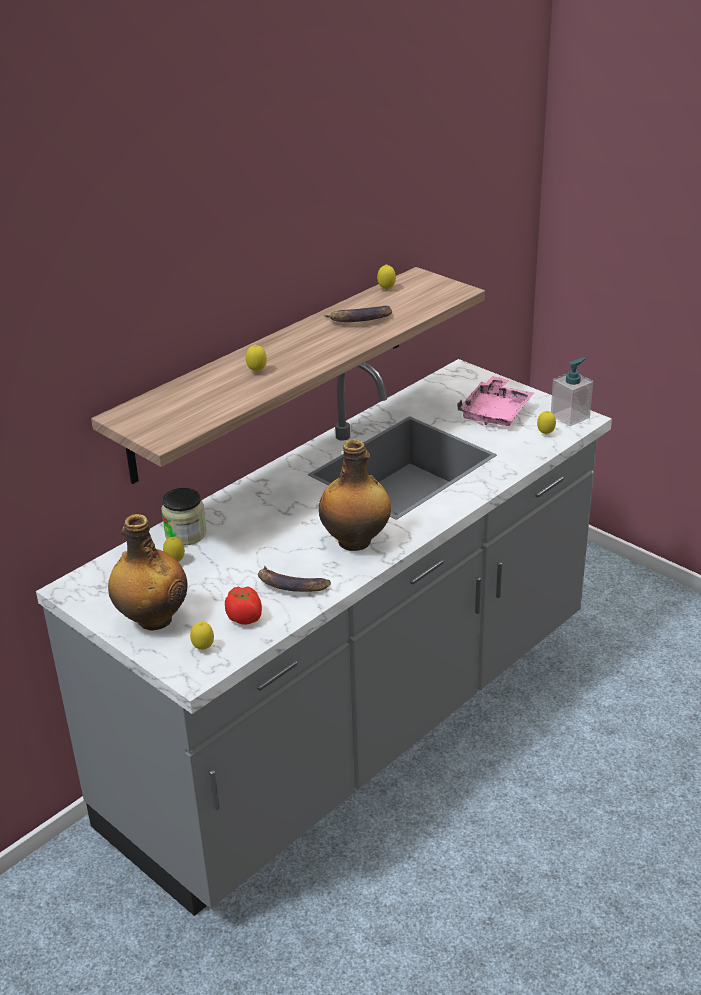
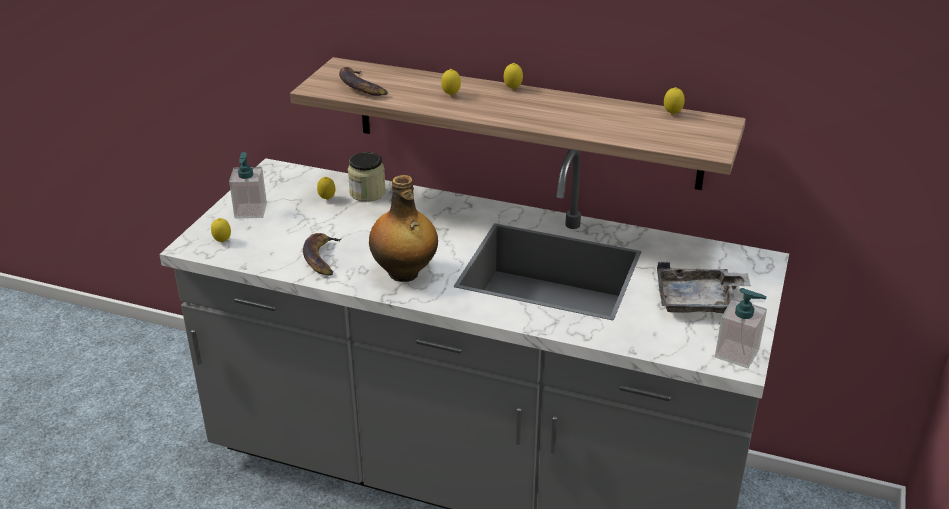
camera: 65 degrees right, 0 degrees up
(153, 619) = (250, 211): bottle -> soap dispenser
(245, 618) = (268, 249): tomato -> none
(359, 320) = (591, 115): banana -> banana (360, 87)
(496, 412) = (698, 301): pink tray -> grey tray
(545, 434) = (682, 343): lemon -> lemon (512, 89)

